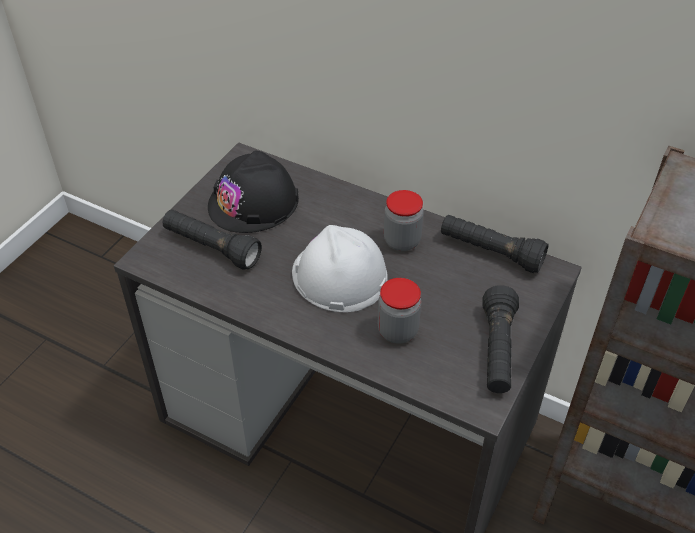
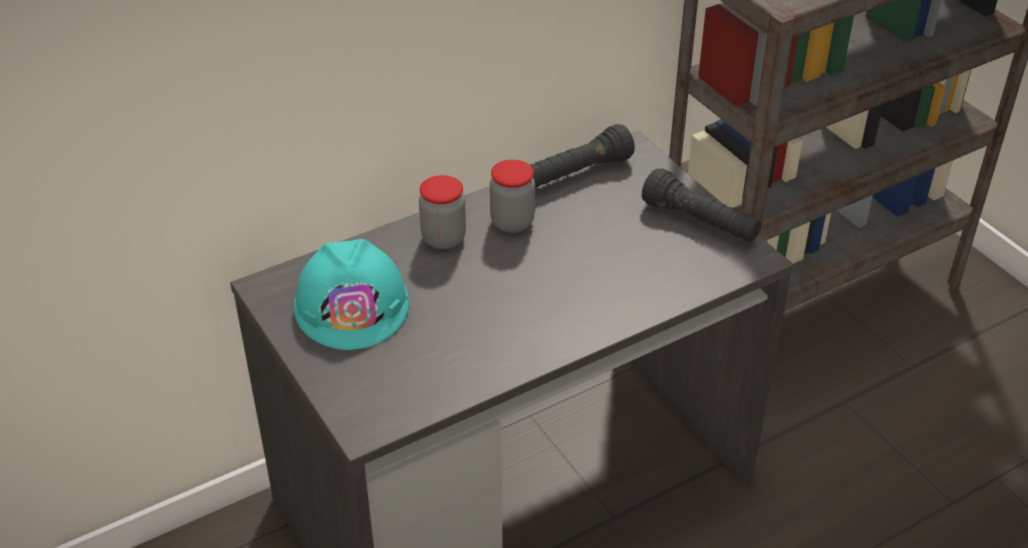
camera: 60 degrees left, 5 degrees down
(211, 248) = (397, 365): black flashlight -> none
(254, 202) = (352, 305): black hard hat -> turquoise hard hat
(339, 275) = (523, 283): white hard hat -> none
(397, 331) = (630, 273): jar -> jar (443, 238)

